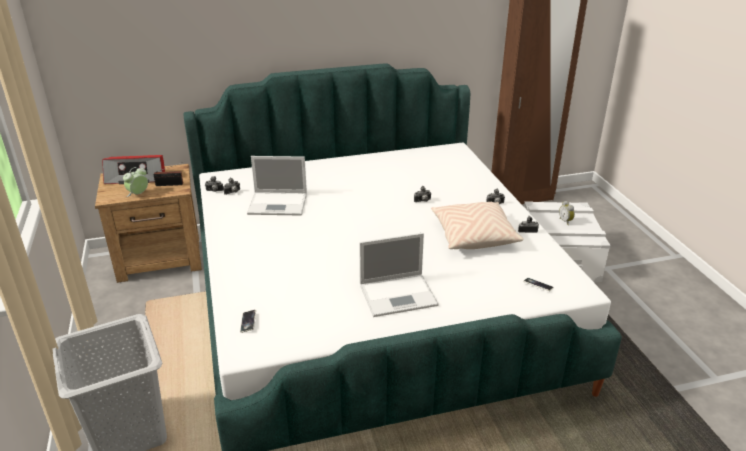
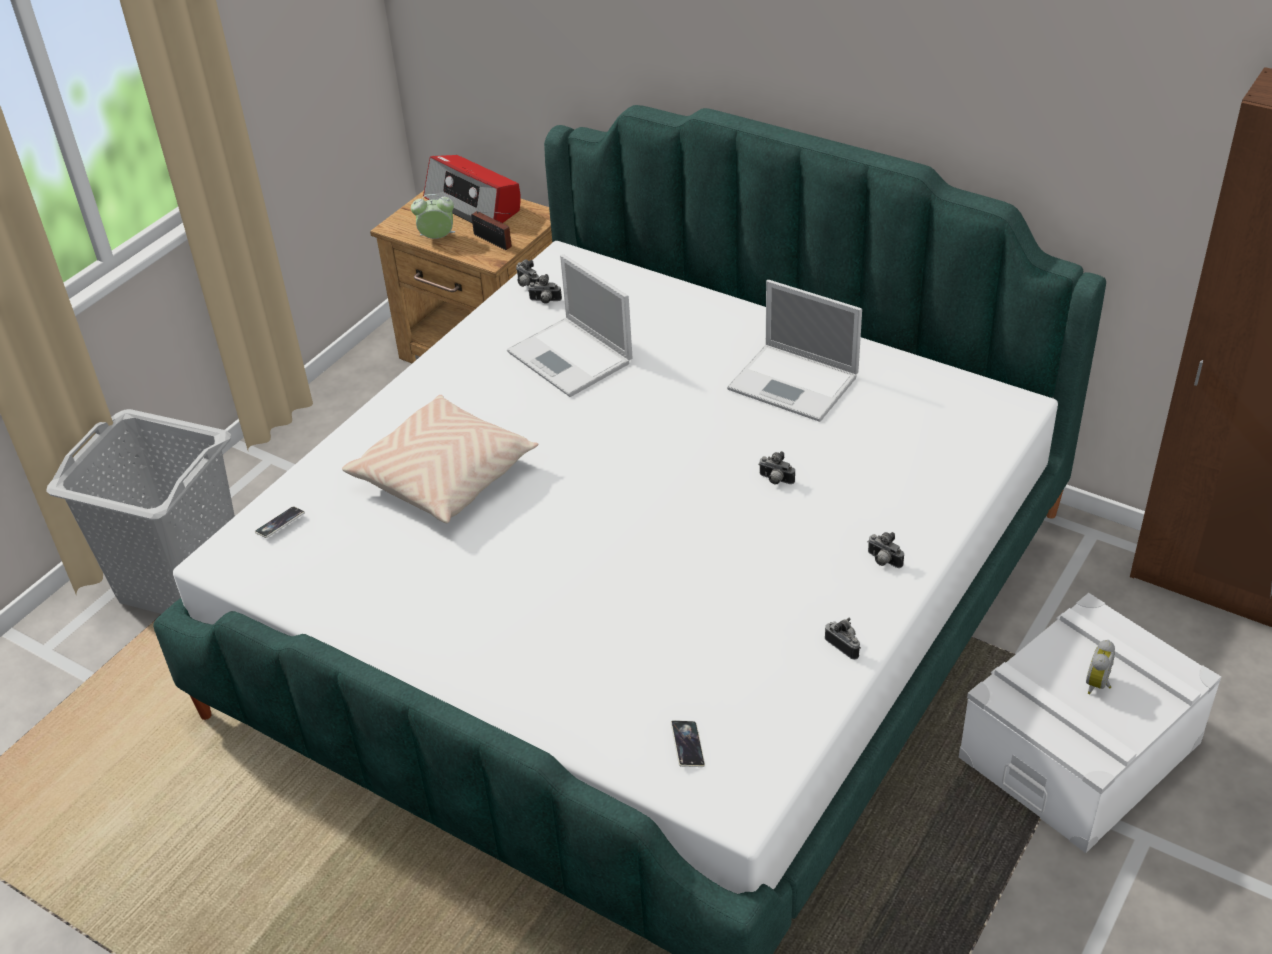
camera: 50 degrees right, 10 degrees up
(399, 295) = (489, 614): laptop -> laptop (795, 383)
(473, 236) = (743, 595): beige pillow -> beige pillow (444, 476)

